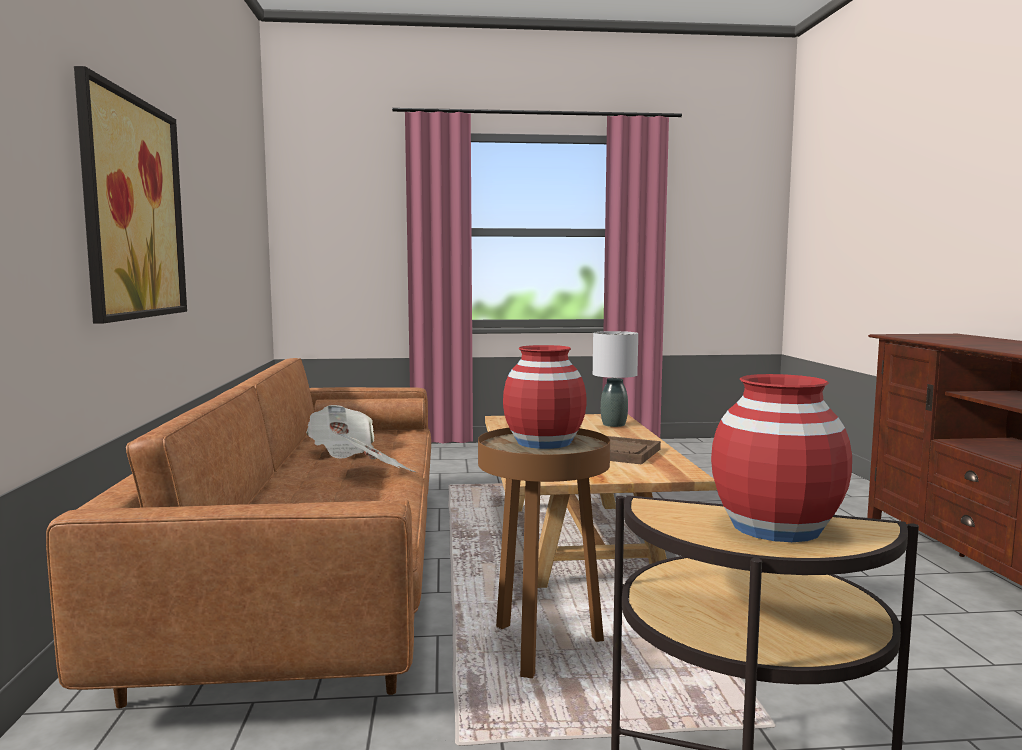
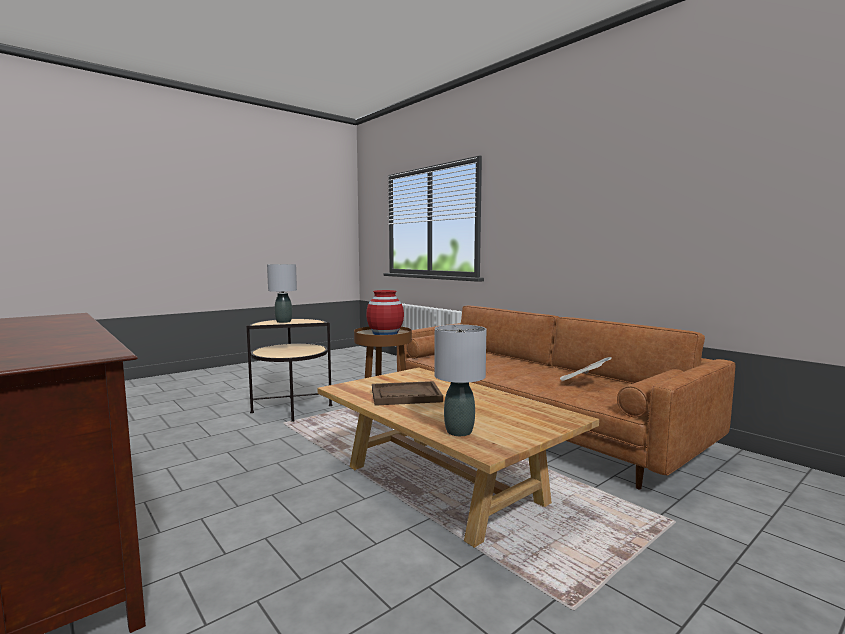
camera: 145 degrees right, 0 degrees up
(132, 208) = (592, 225): picture -> none
(377, 474) = (512, 375): newspaper -> none
(776, 527) = (284, 321): red vase -> grey table lamp

